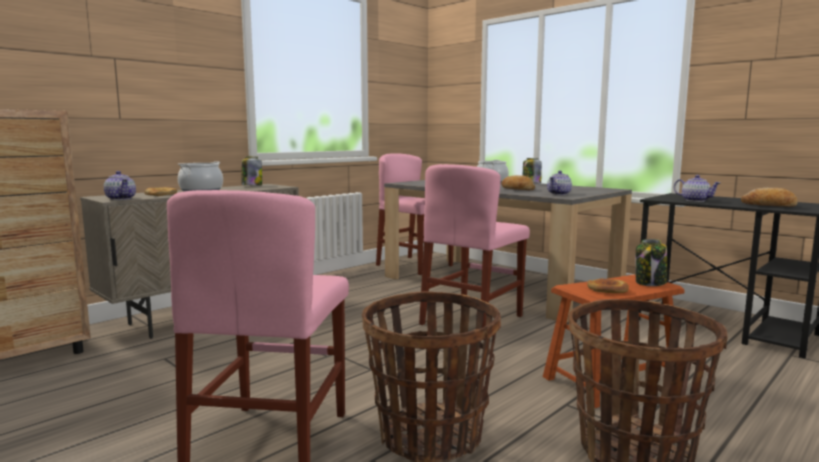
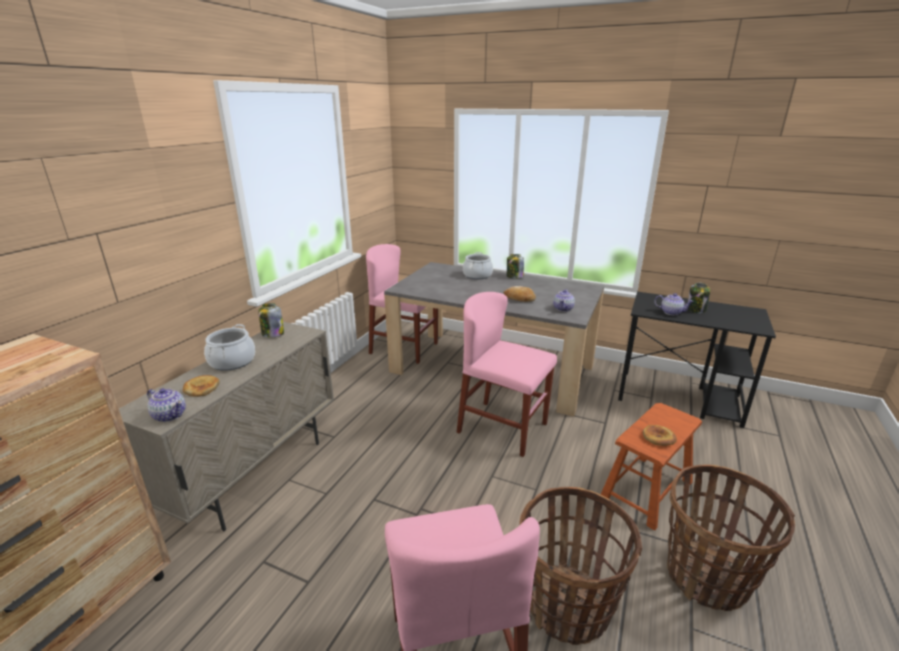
camera: 20 degrees left, 15 degrees up
(472, 320) = (502, 428): pink chair -> pink chair turned 105 degrees clockwise
(650, 283) = (677, 418): jar -> jar (696, 310)
(769, 206) = (728, 320): bread -> none

